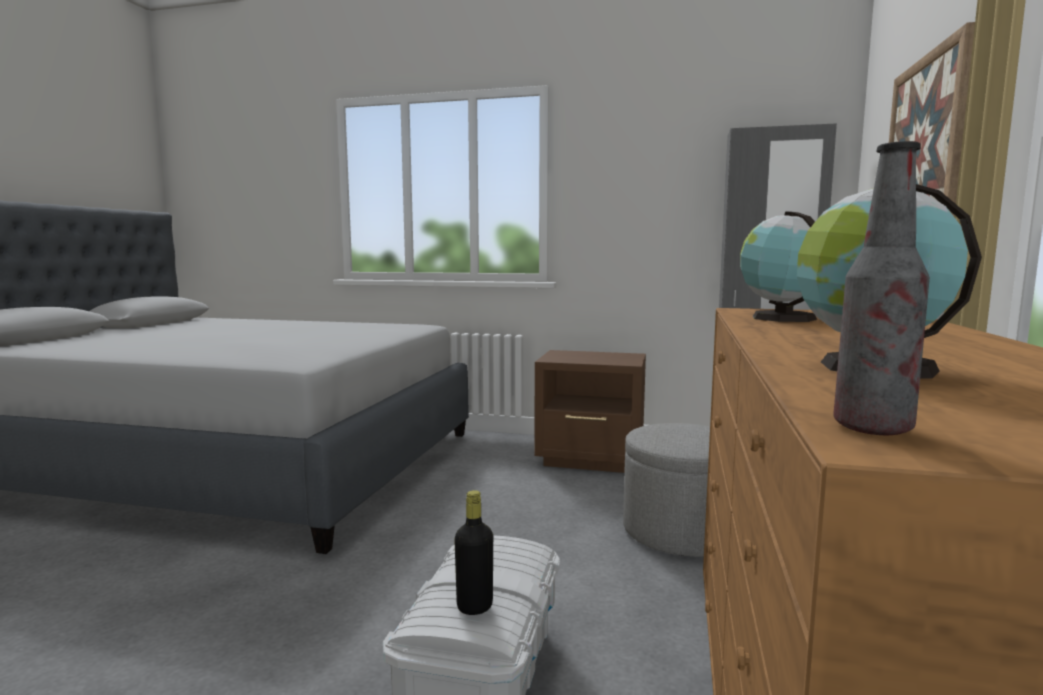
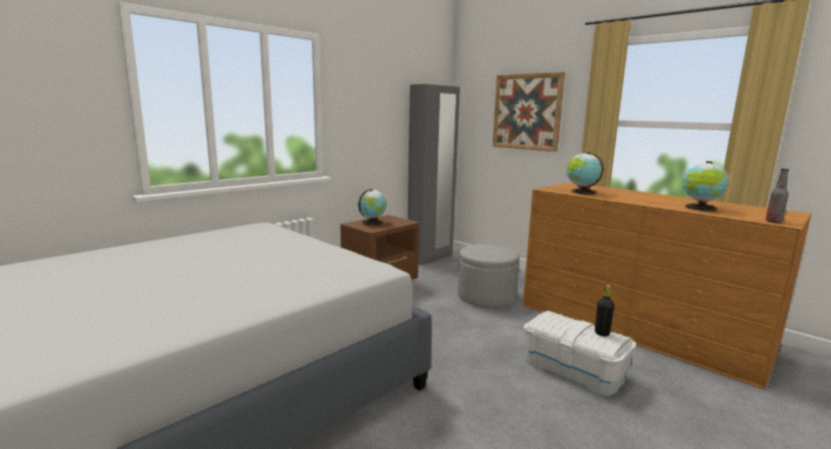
camera: 60 degrees left, 5 degrees up
(584, 355) = (372, 222): none -> globe

